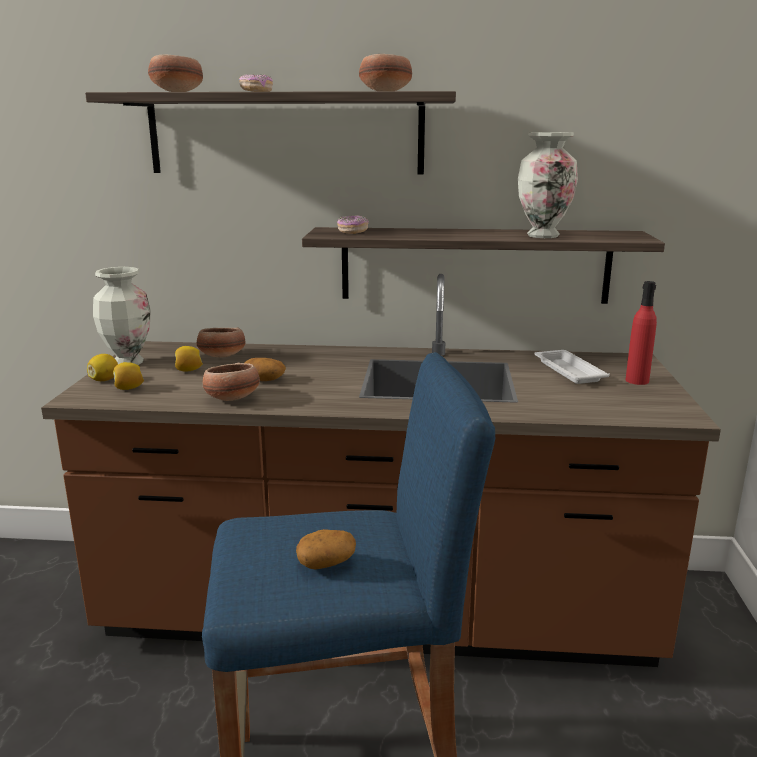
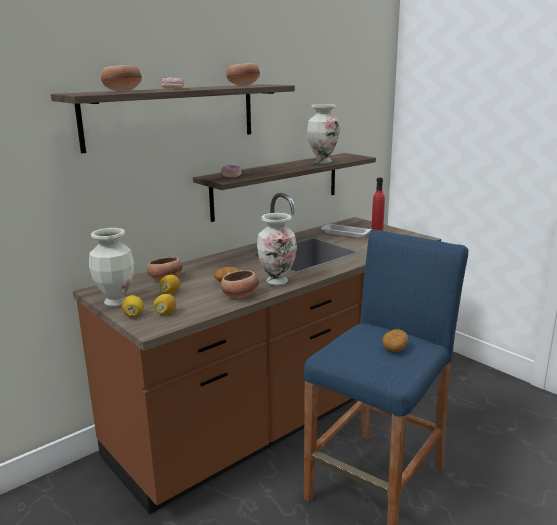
camera: 45 degrees left, 0 degrees up
(309, 399) = (277, 282): none -> vase

